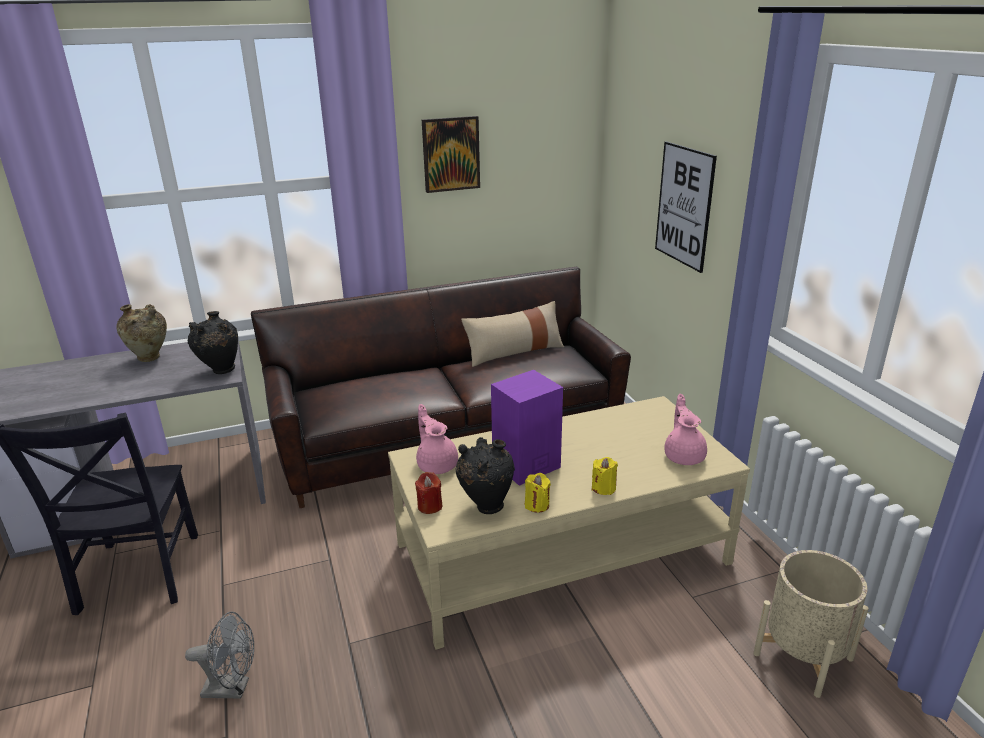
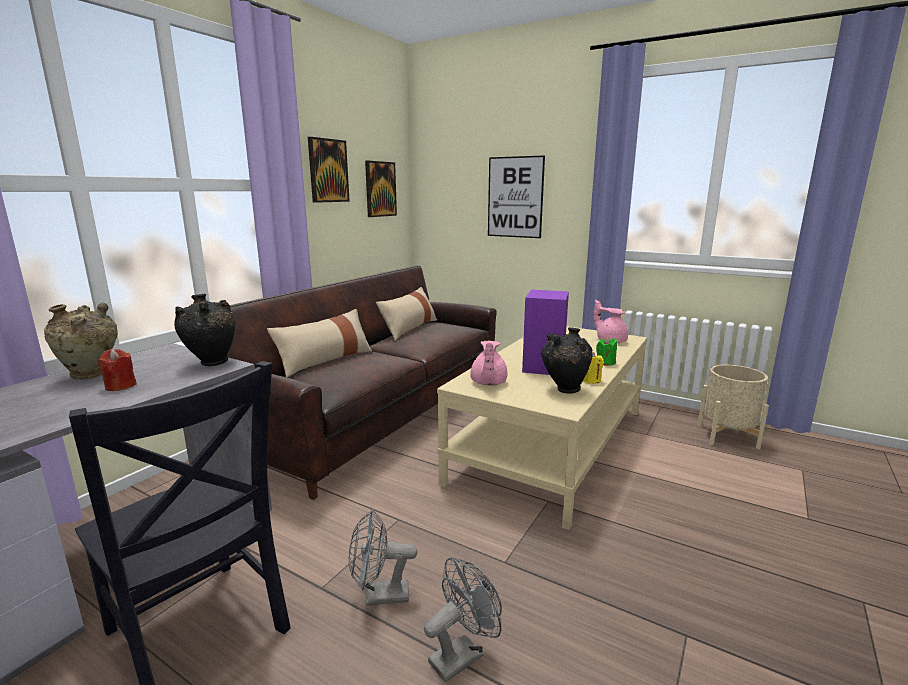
camera: 40 degrees left, 10 degrees down
(242, 614) = (379, 596): none -> grey fan
(375, 376) = (325, 361): none -> beige pillow
(429, 506) = (531, 402): red candle -> red candle (120, 386)
(437, 464) = (488, 383): pink teapot -> pink teapot turned 105 degrees counterclockwise
(538, 167) = (380, 189): none -> picture
(603, 488) = (605, 363): yellow candle -> green candle

